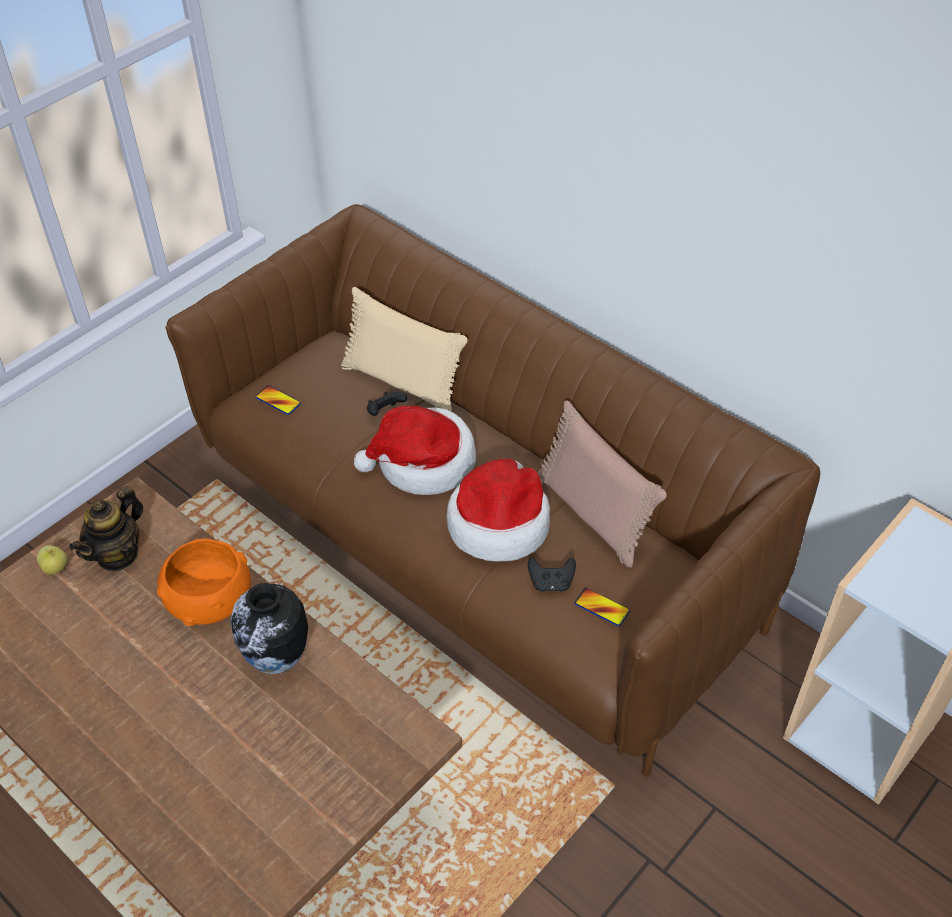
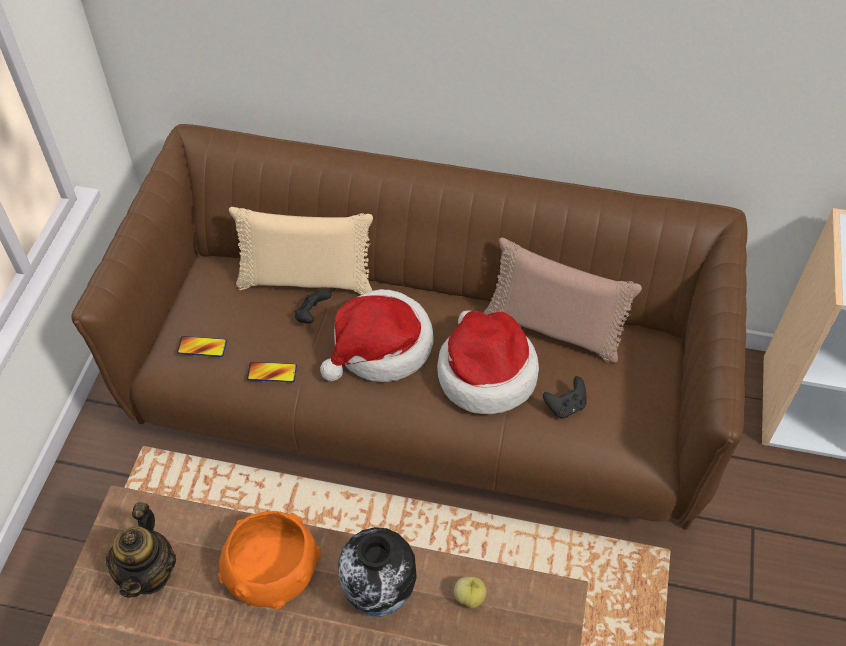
camera: 30 degrees left, 5 degrees up
(55, 567) = (93, 618): apple -> apple (469, 597)
(602, 607) = (620, 408): phone -> phone (272, 373)

